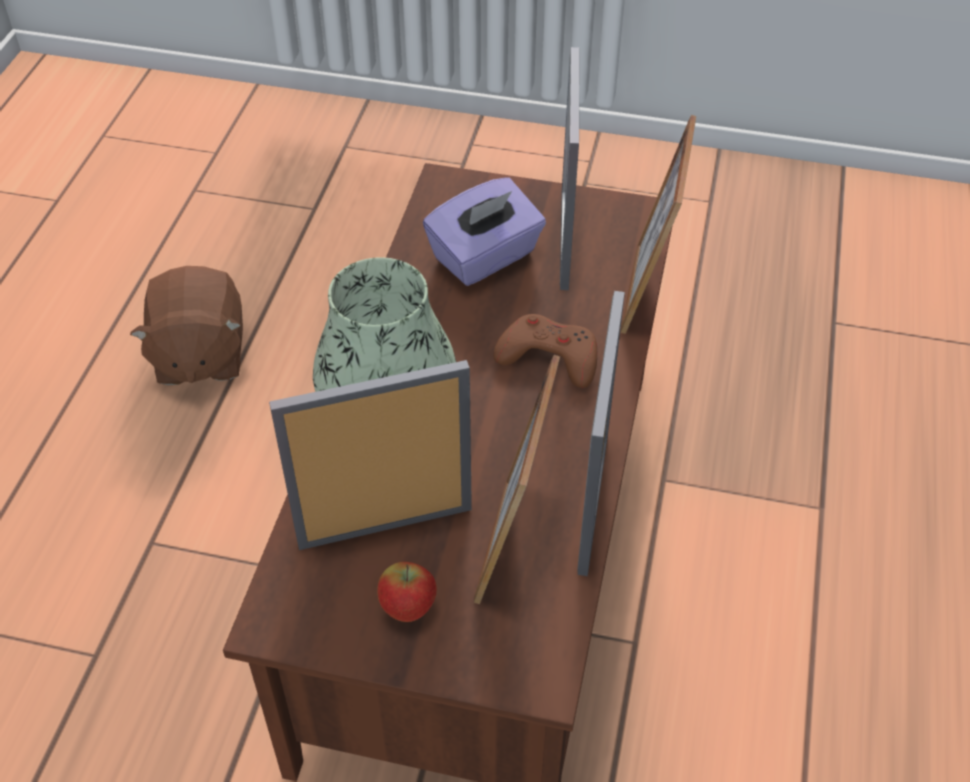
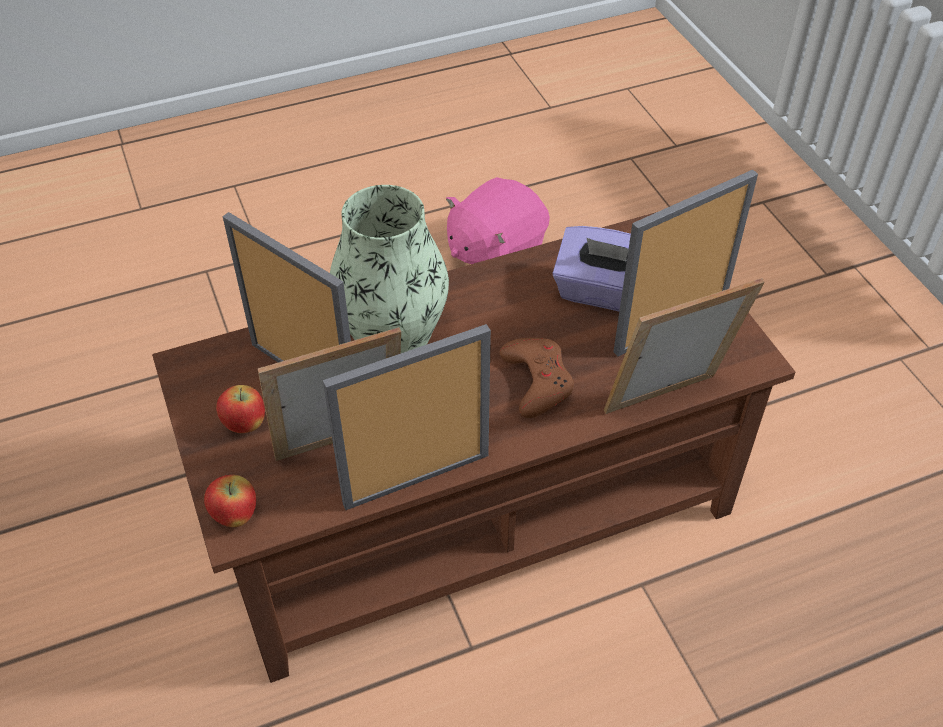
camera: 55 degrees right, 0 degrees up
(199, 355) = (495, 252): brown plush toy -> pink plush toy
(523, 673) = (235, 516): none -> apple

